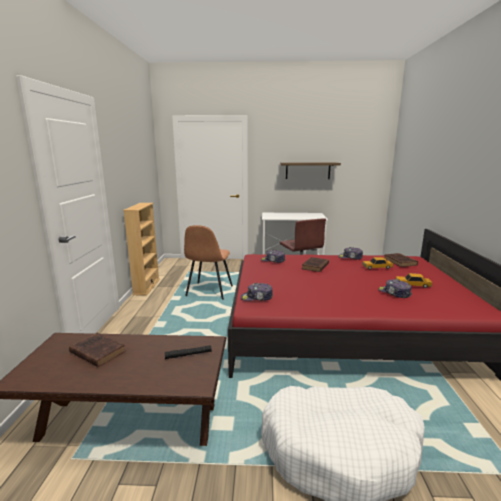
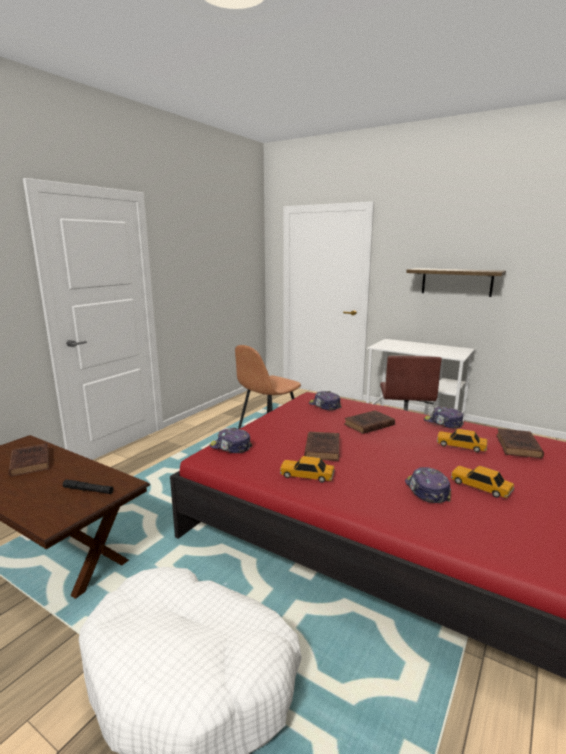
camera: 30 degrees right, 0 degrees up
(146, 287) = (212, 411): beige bookcase -> none
(312, 285) = (322, 448): none -> brown book
(327, 302) = (307, 475): none -> toy car

